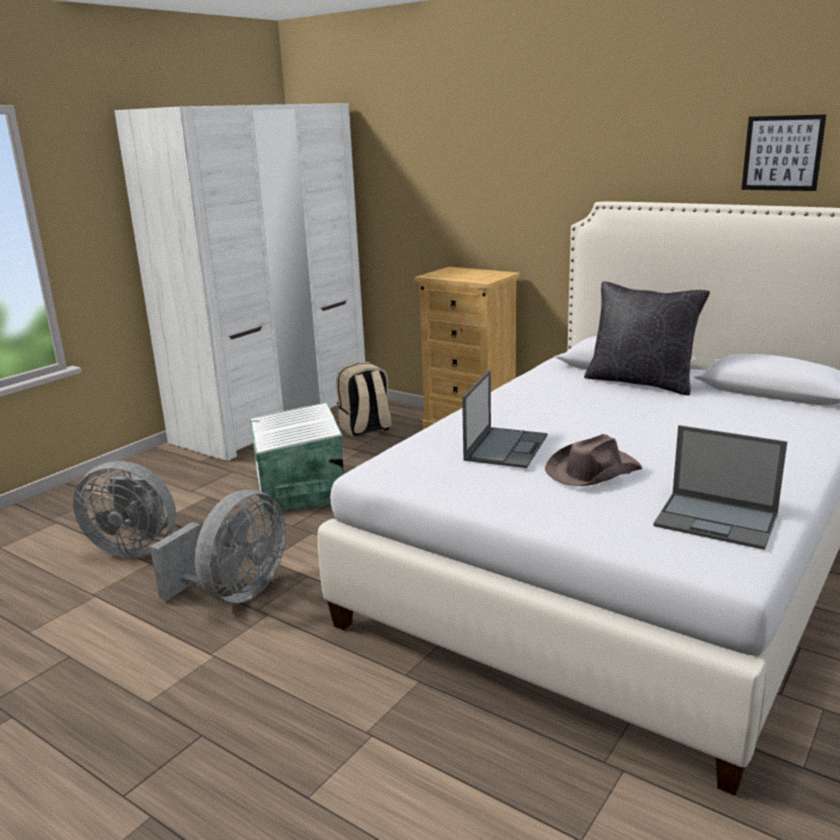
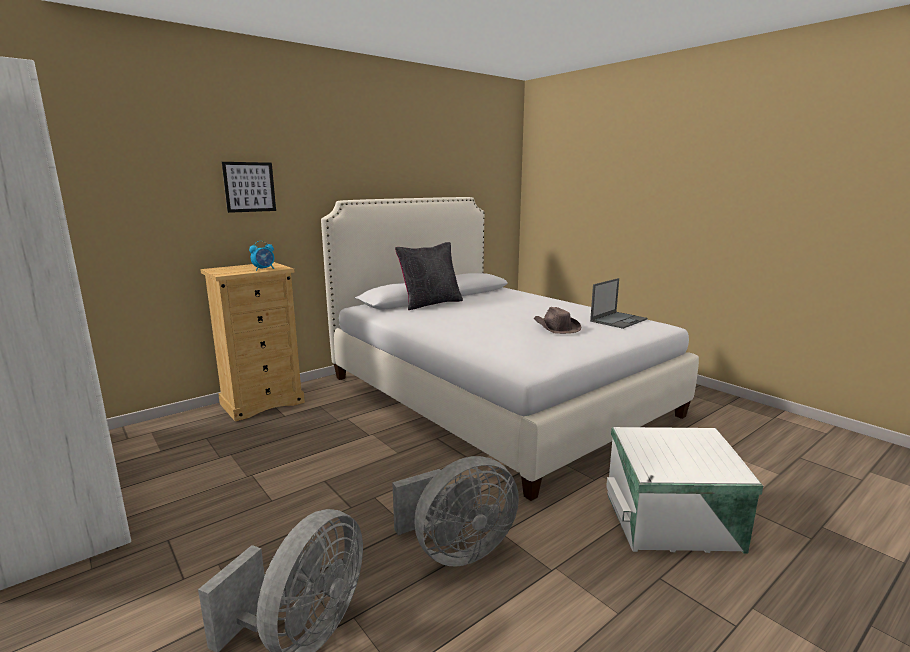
camera: 75 degrees left, 5 degrees down
(235, 593) = (457, 551): grey fan -> grey fan turned 105 degrees clockwise
(298, 489) = (274, 497): white storage box -> white storage box (673, 522)
(365, 429) = (182, 445): beige backpack -> none
(469, 278) = (264, 269): none -> alarm clock
(506, 447) = (514, 336): laptop -> none
(782, 153) = (423, 170): picture -> picture (249, 187)

